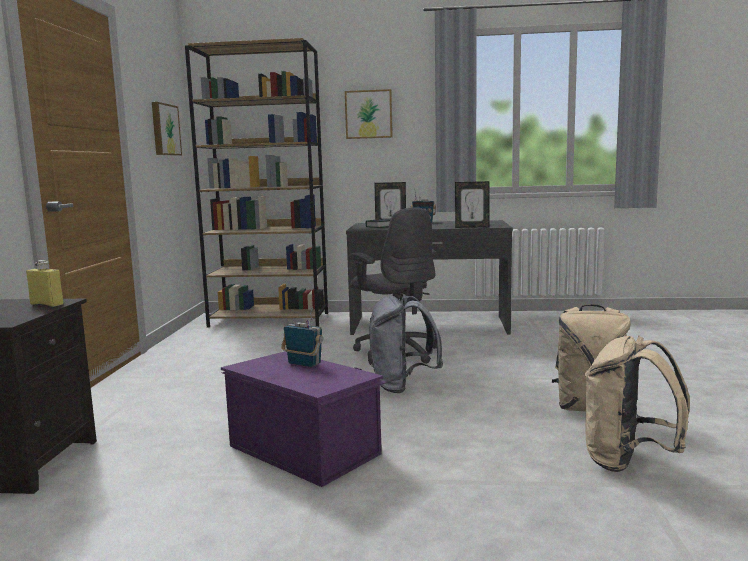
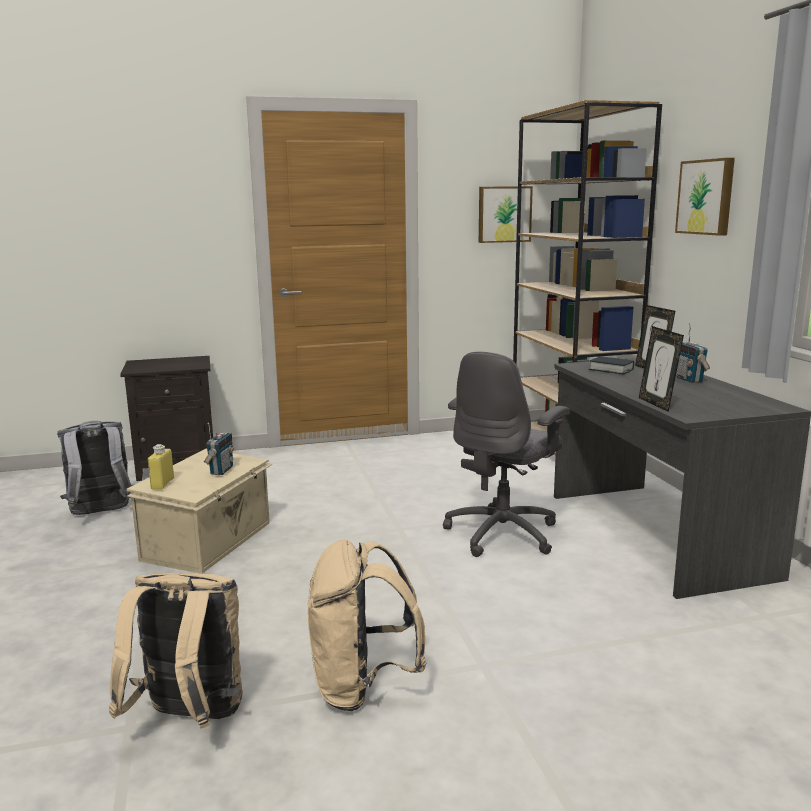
camera: 70 degrees right, 5 degrees up
(47, 304) = (187, 366): yellow bottle -> yellow bottle (162, 484)
(305, 449) = (209, 541): purple storage box -> beige storage box
(402, 386) = (383, 555): grey backpack -> grey backpack (101, 513)

